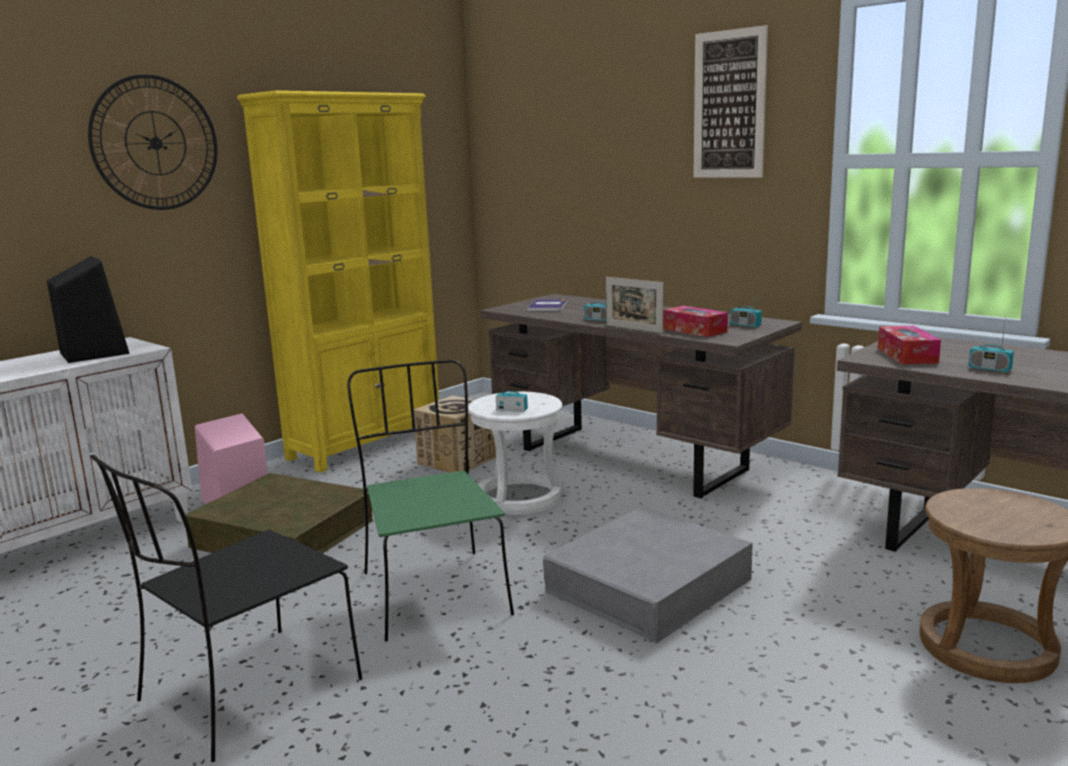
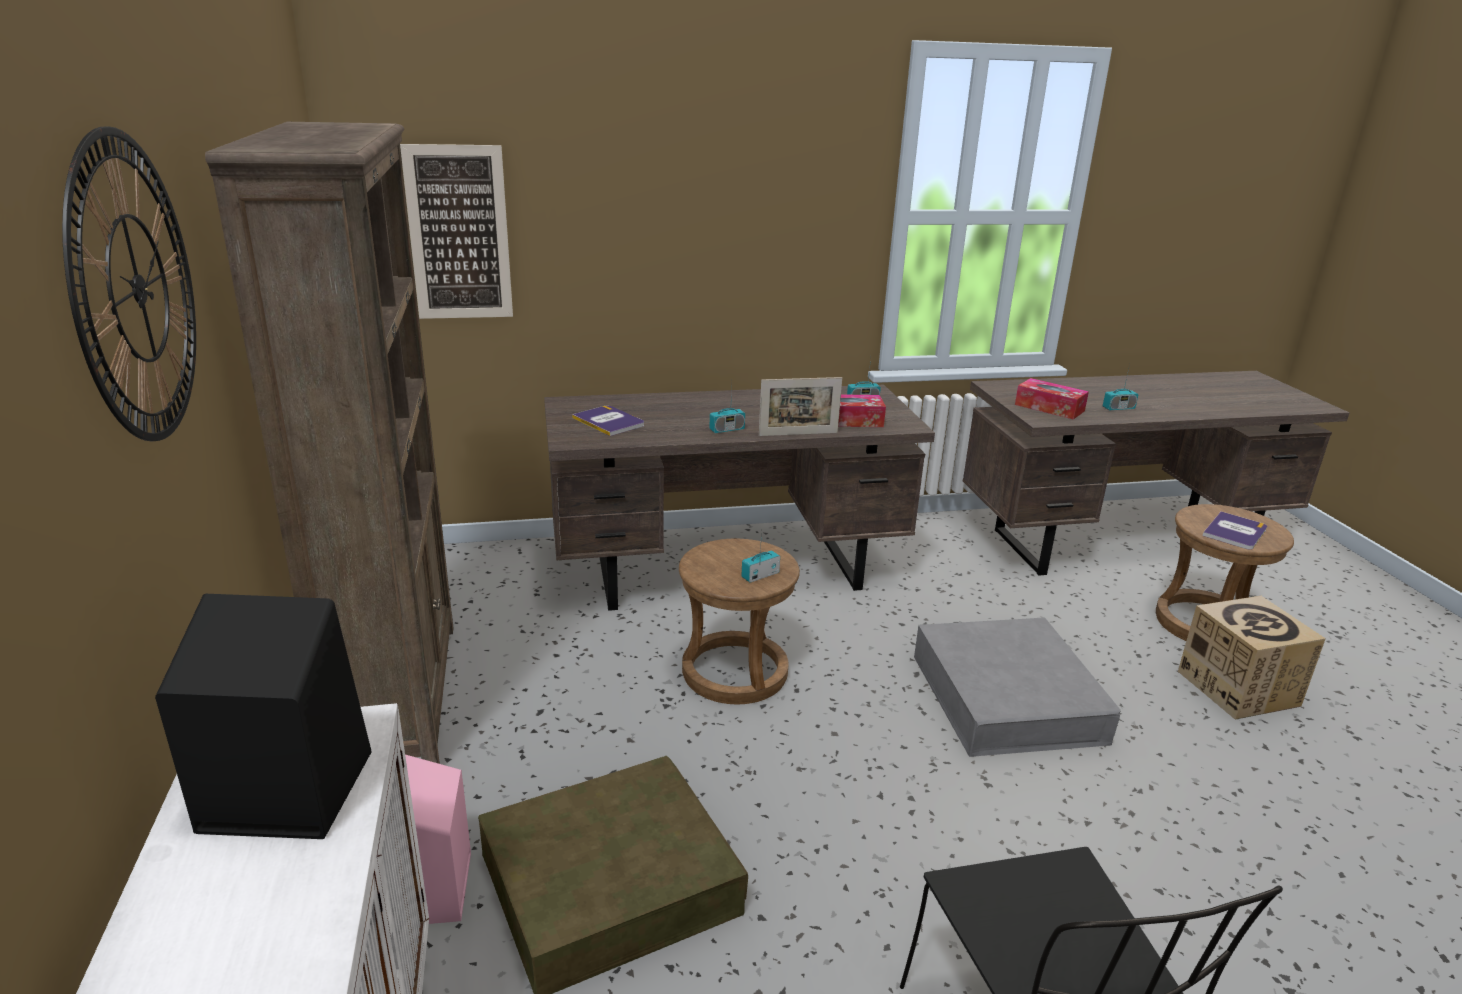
camera: 55 degrees left, 10 degrees up
(367, 443) = (399, 695): yellow bookcase -> brown bookcase
(433, 592) = (905, 825): green chair -> none
(457, 460) = (571, 660): cardboard box -> cardboard box (1238, 688)
(518, 498) = (735, 672): white stool -> brown stool
(729, 105) = (780, 150): picture -> picture (459, 234)
(987, 516) = (1235, 532): none -> book

